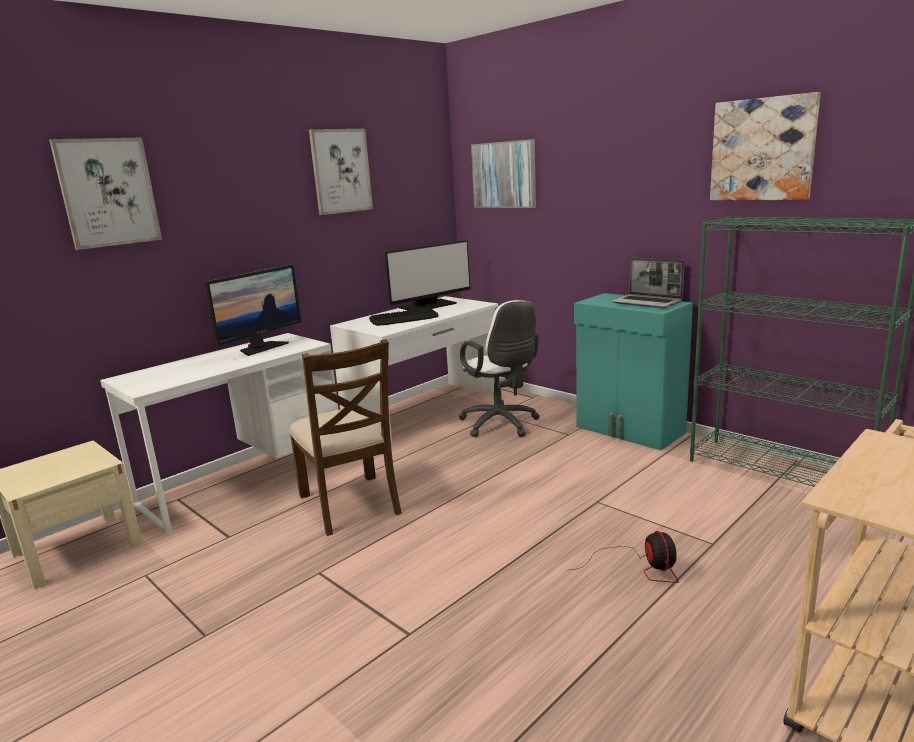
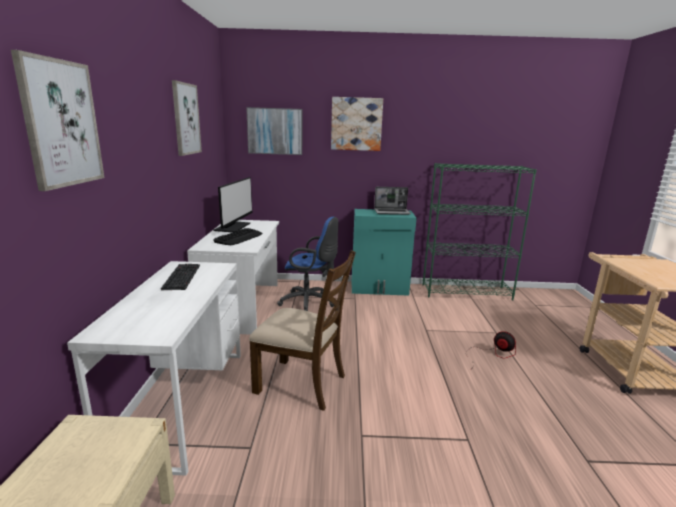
camera: 45 degrees left, 0 degrees up
(261, 347) = (181, 276): monitor -> keyboard
(501, 425) = (310, 303): white office chair -> blue office chair
(762, 149) = (450, 129): picture -> picture (356, 124)

